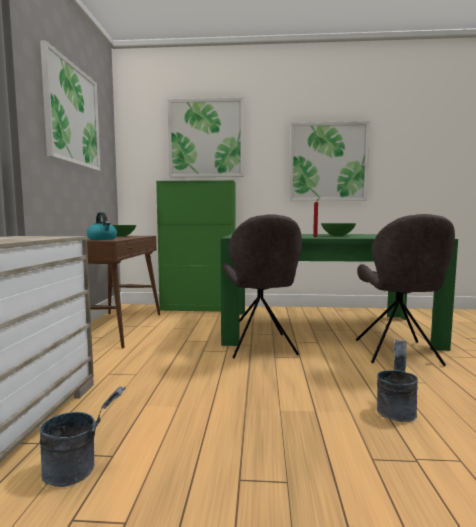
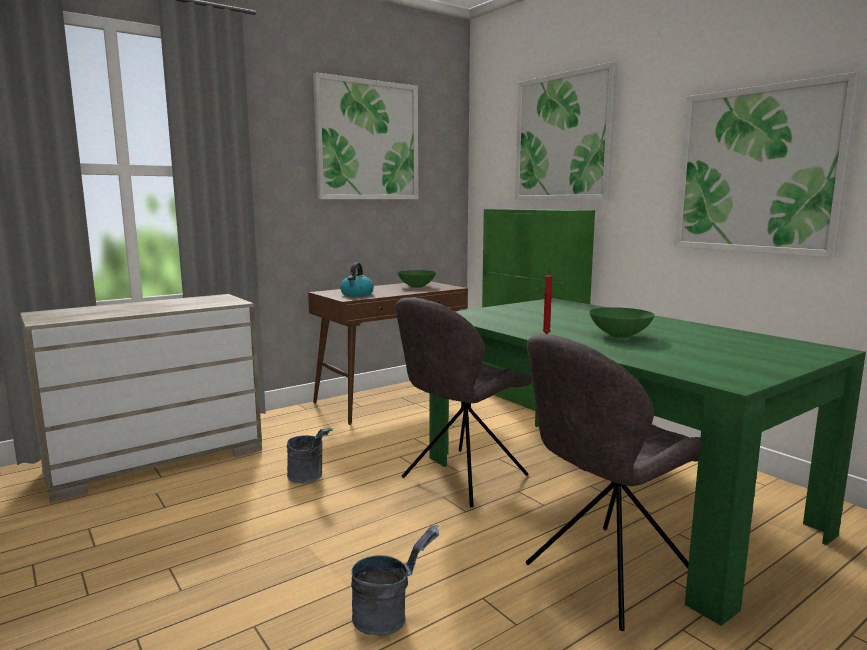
camera: 50 degrees right, 5 degrees up
(79, 469) = (140, 504): grey bucket -> grey bucket (309, 477)

